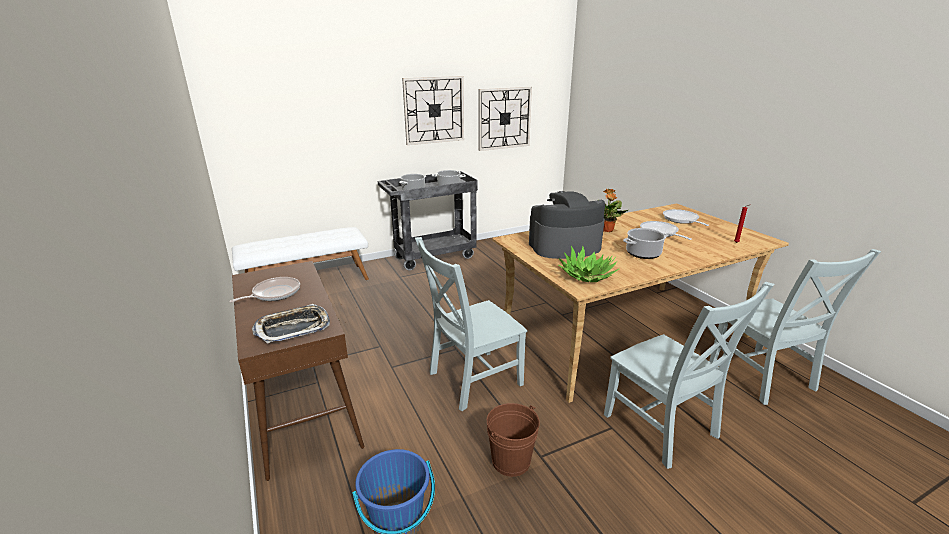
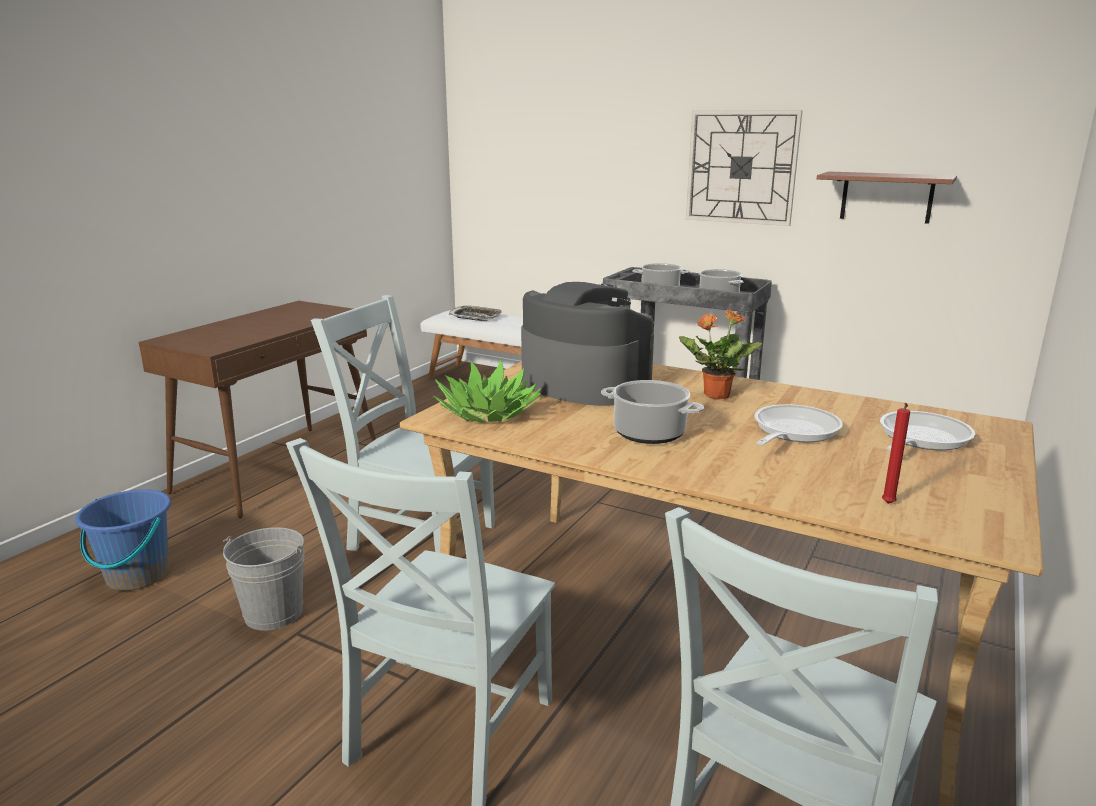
camera: 55 degrees right, 5 degrees down
(274, 293) = (272, 319): frying pan -> none
(293, 328) = (207, 340): tray -> tray (475, 317)
(504, 118) = (886, 197): wall clock -> brown shelf
(511, 461) = (273, 613): brown bucket -> grey bucket

